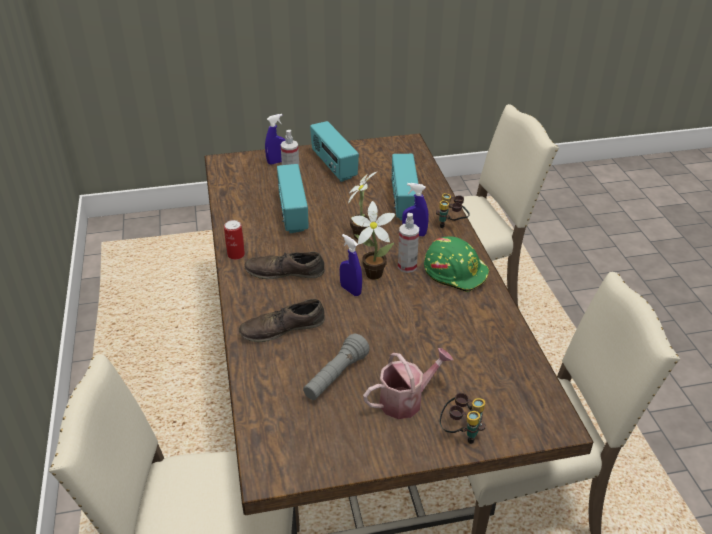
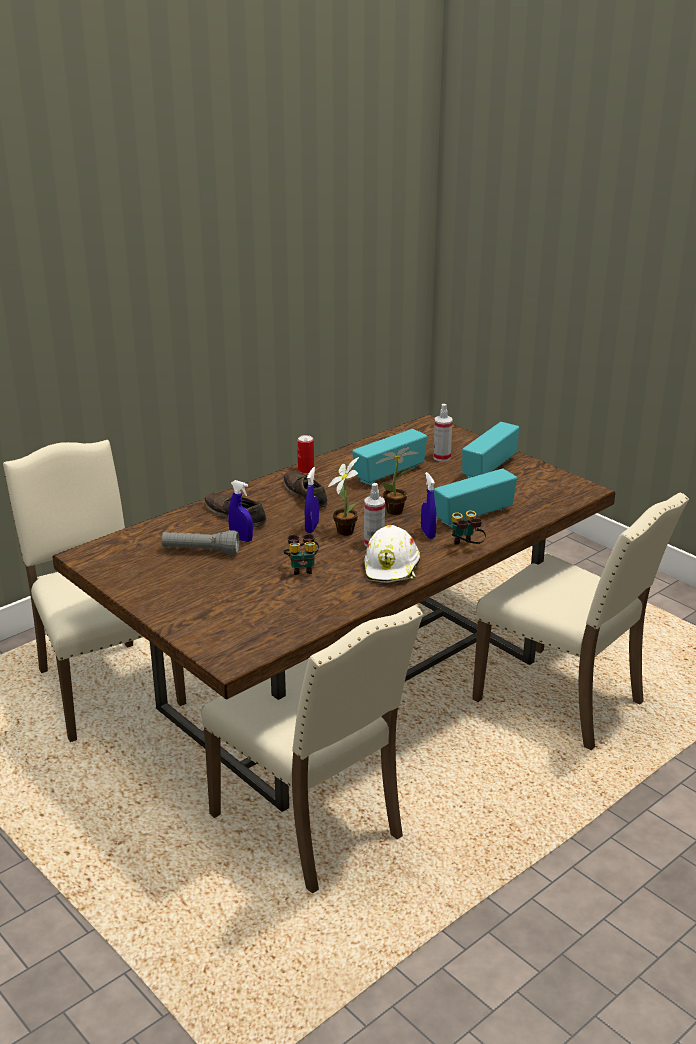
camera: 60 degrees right, 10 degrees down
(277, 162) = (460, 443): blue spray bottle -> blue spray bottle (241, 539)
(406, 400) = (200, 586): watering can -> none
(455, 272) = (392, 567): green hard hat -> white hard hat
(461, 432) = (184, 619): binoculars -> binoculars (302, 568)

